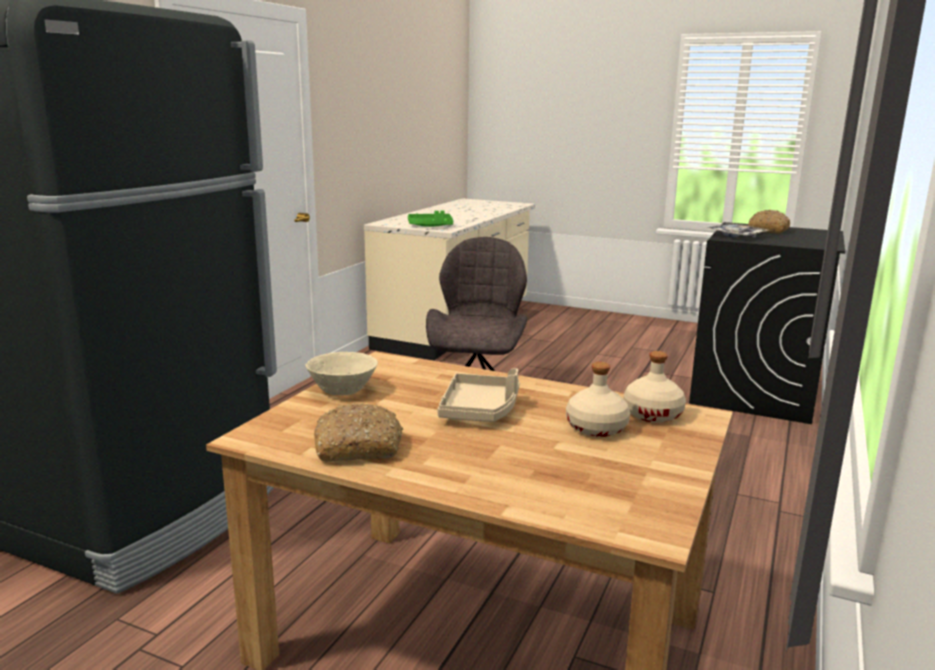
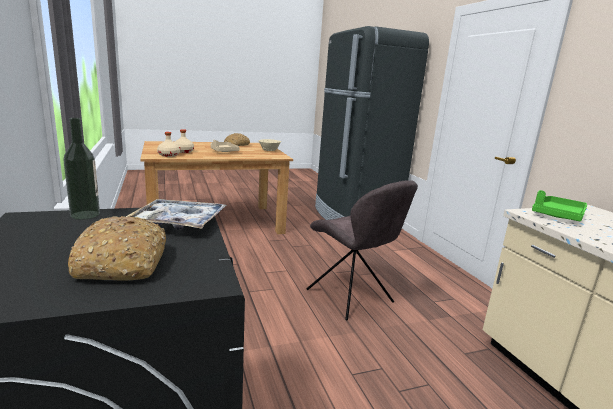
camera: 135 degrees right, 0 degrees up
(793, 244) = (85, 215): none -> bottle

